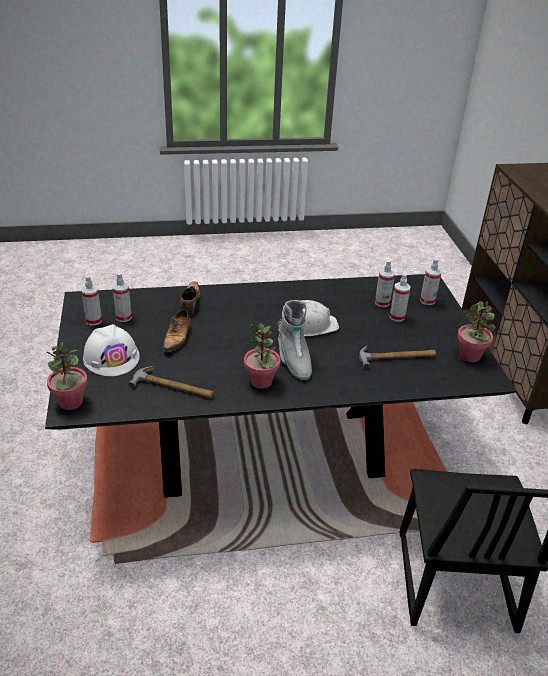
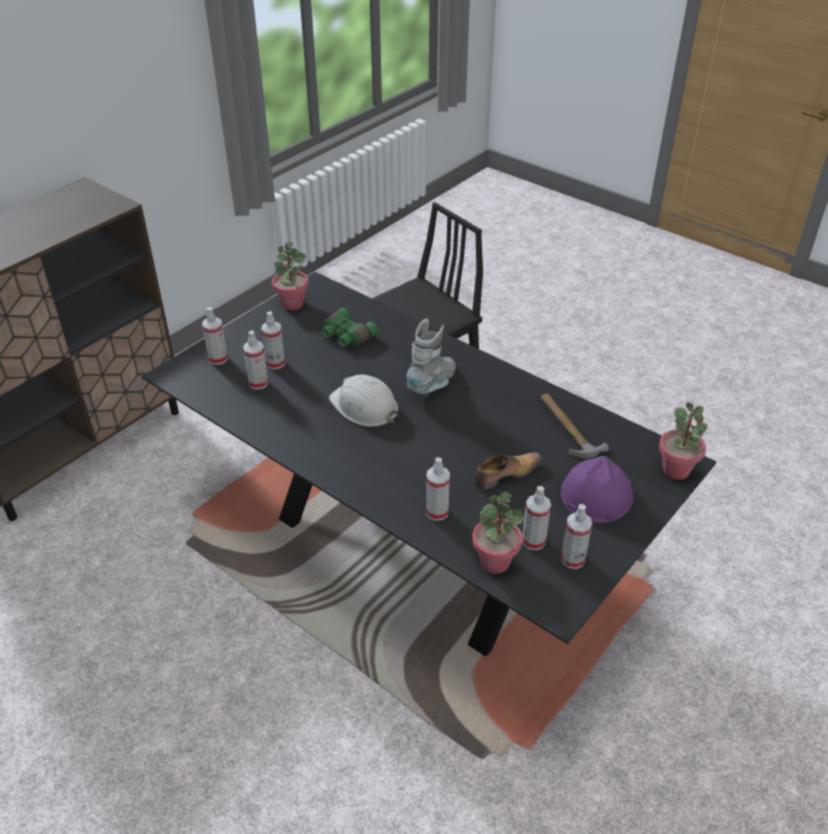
camera: 130 degrees left, 5 degrees up
(111, 357) = (596, 495): white hard hat -> purple hard hat
(190, 302) = (437, 512): shoe -> spray bottle
(261, 381) = (486, 386): potted plant -> potted plant (495, 561)
(397, 357) = (346, 336): hammer -> green binoculars

